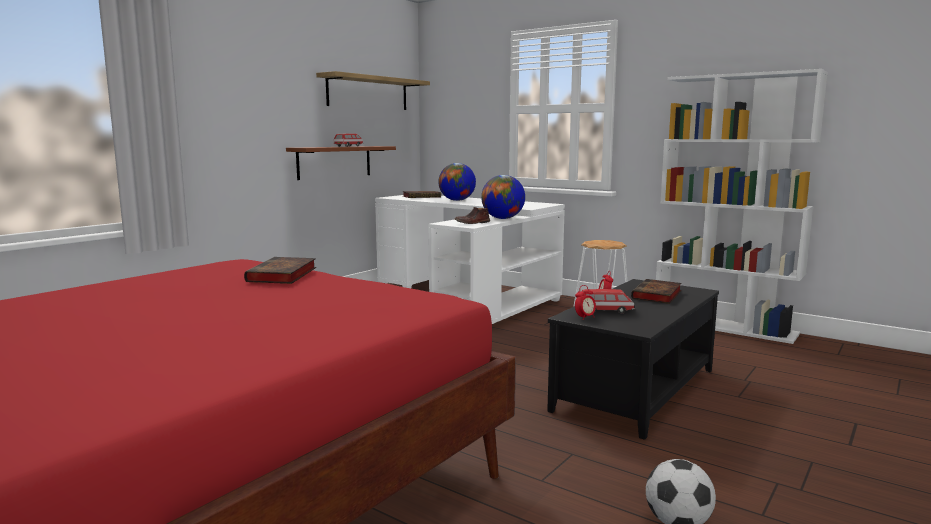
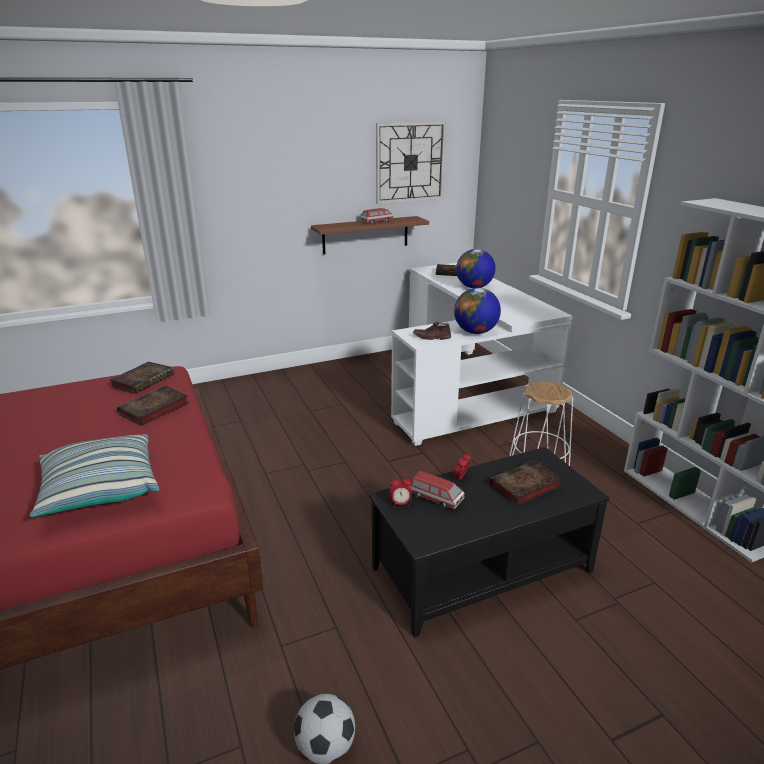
camera: 30 degrees right, 15 degrees up
(223, 266) = (143, 380): none -> book
(341, 313) = (100, 489): none -> pillow
(368, 93) = (410, 162): shelf -> wall clock

